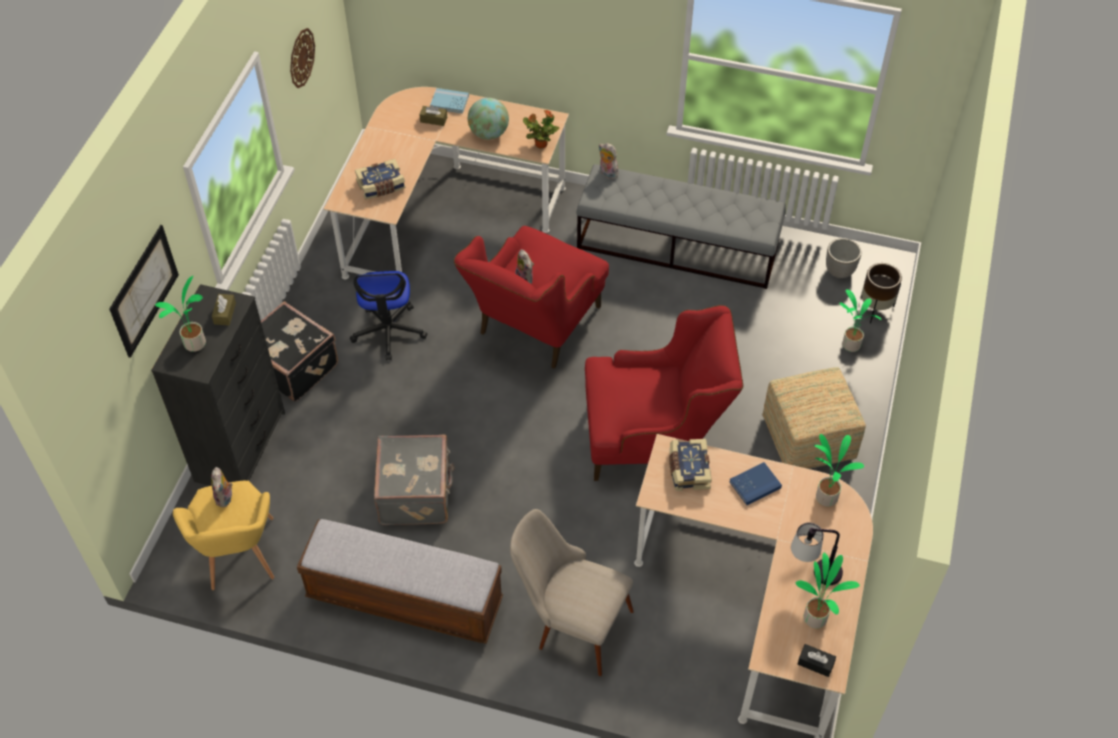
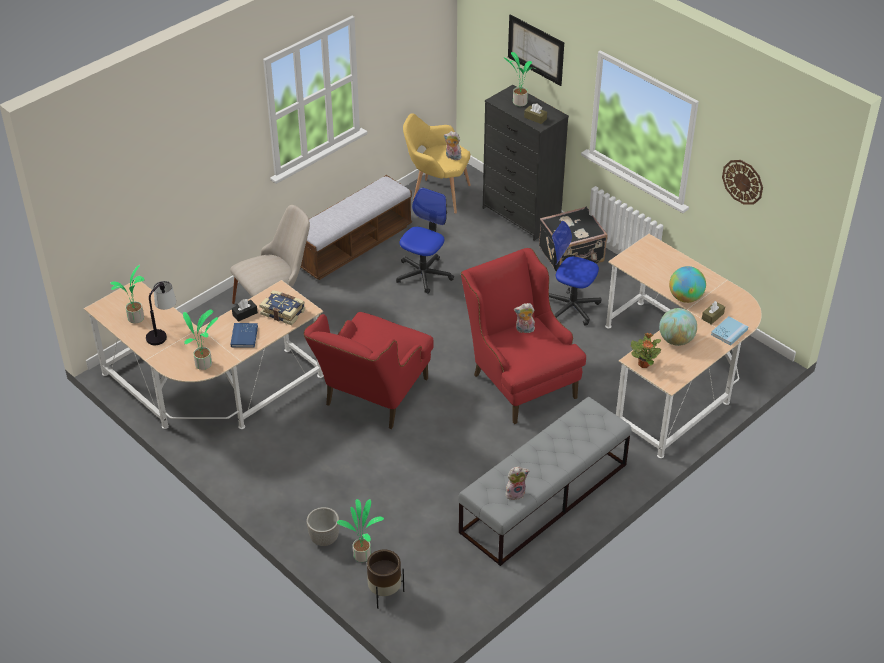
camera: 120 degrees right, 10 degrees down
(381, 186) = (653, 266): book -> none
(416, 493) = (423, 274): grey suitcase -> office chair
(418, 146) = (685, 298): none -> globe
(607, 173) = (612, 426): plush toy -> plush toy (515, 493)
(809, 439) = (301, 481): ottoman -> none
(815, 663) = (111, 305): black tissue box -> black tissue box (245, 314)
(839, 271) = (441, 592): planter -> planter (324, 539)

